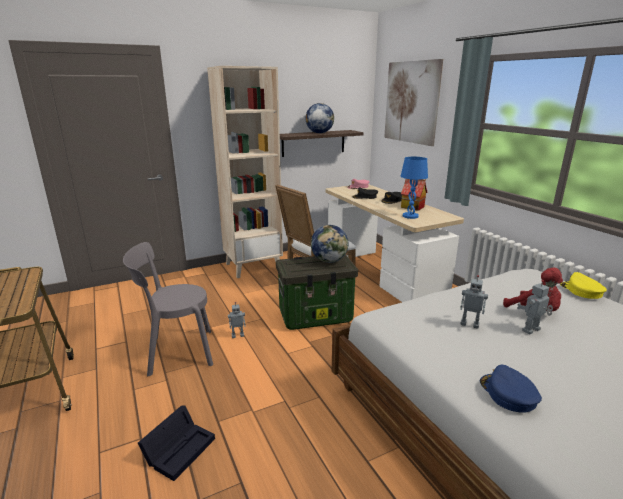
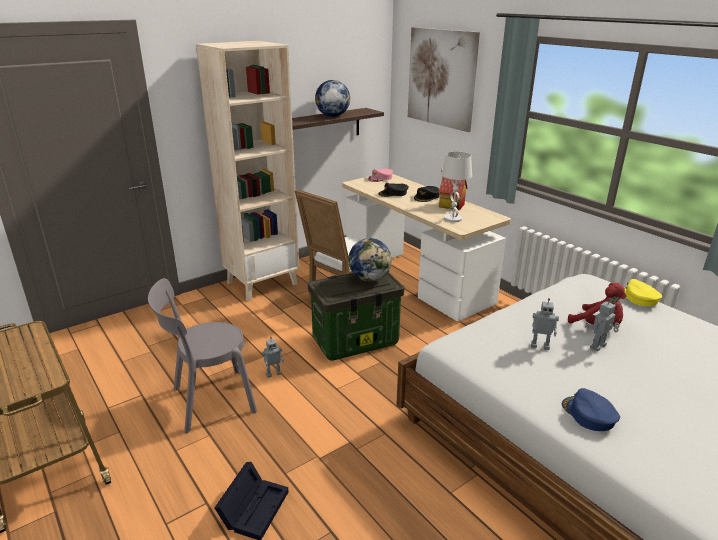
camera: 10 degrees left, 5 degrees up
(410, 216) = (452, 219): blue table lamp -> white table lamp

